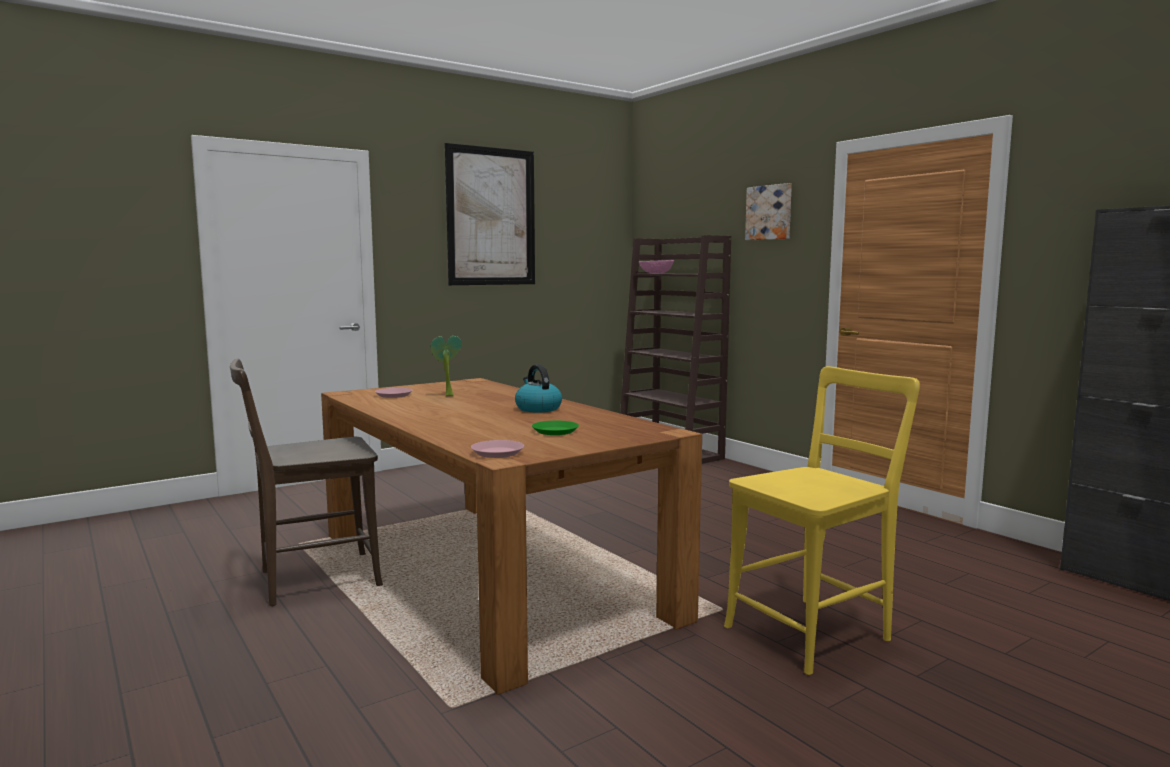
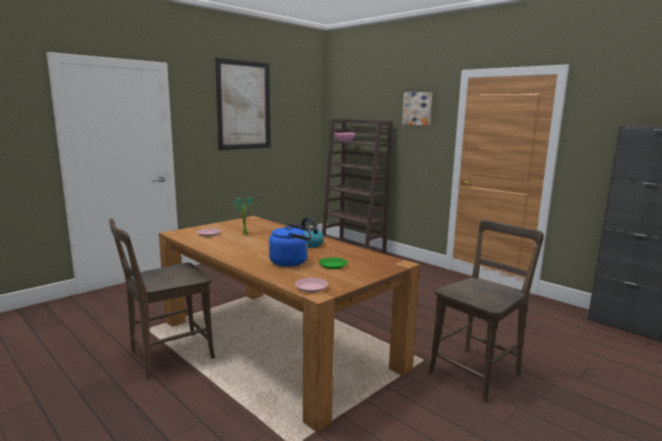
camera: 10 degrees left, 5 degrees up
(492, 426) = (291, 262): none -> blue kettle
(813, 631) = (477, 371): yellow chair -> brown chair

